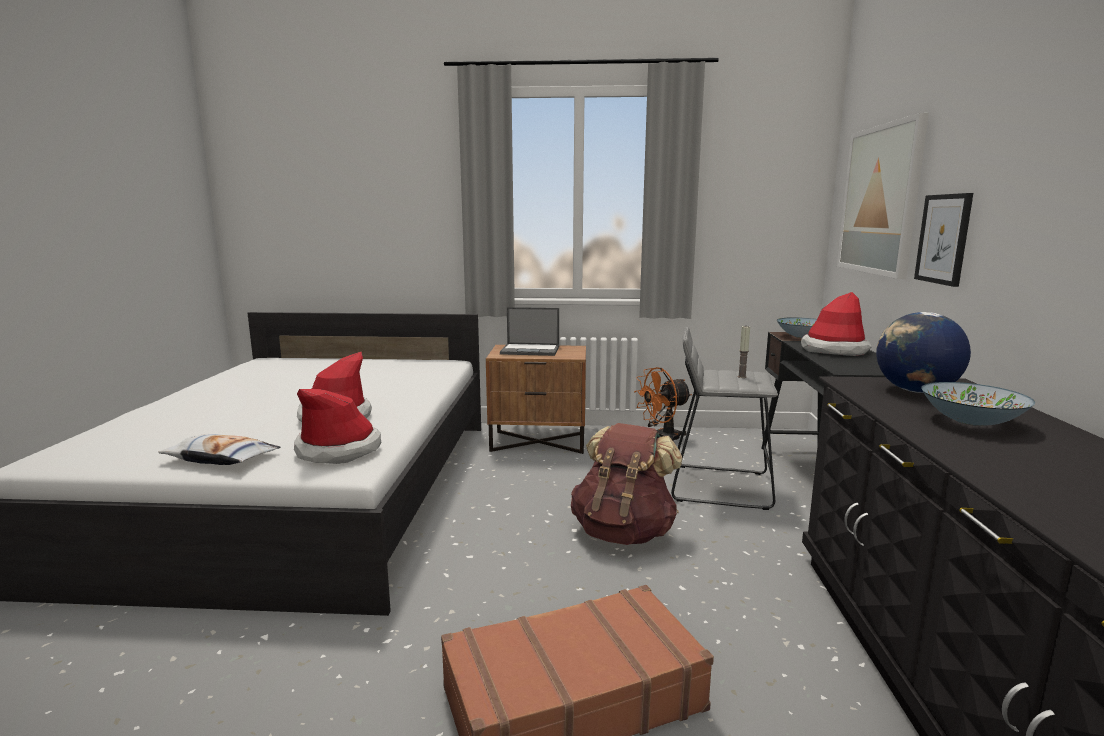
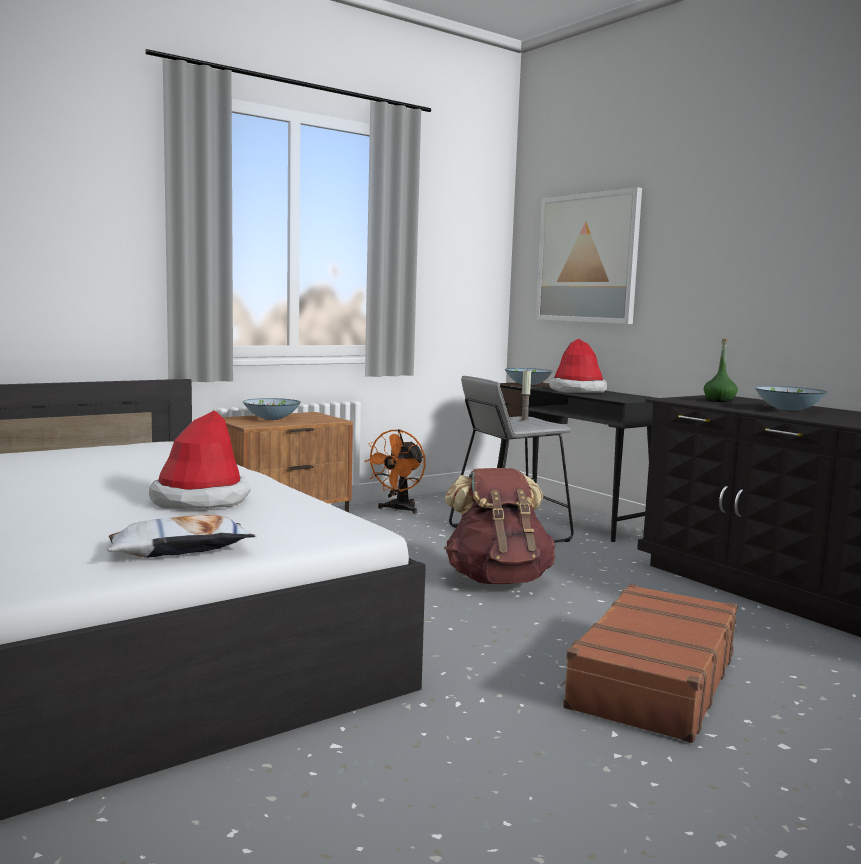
camera: 40 degrees left, 5 degrees down
(339, 450) = (300, 519): hat -> none
(531, 350) = (272, 419): laptop -> bowl
(915, 391) = (719, 401): globe -> green bottle
(943, 239) = (675, 289): picture -> none

